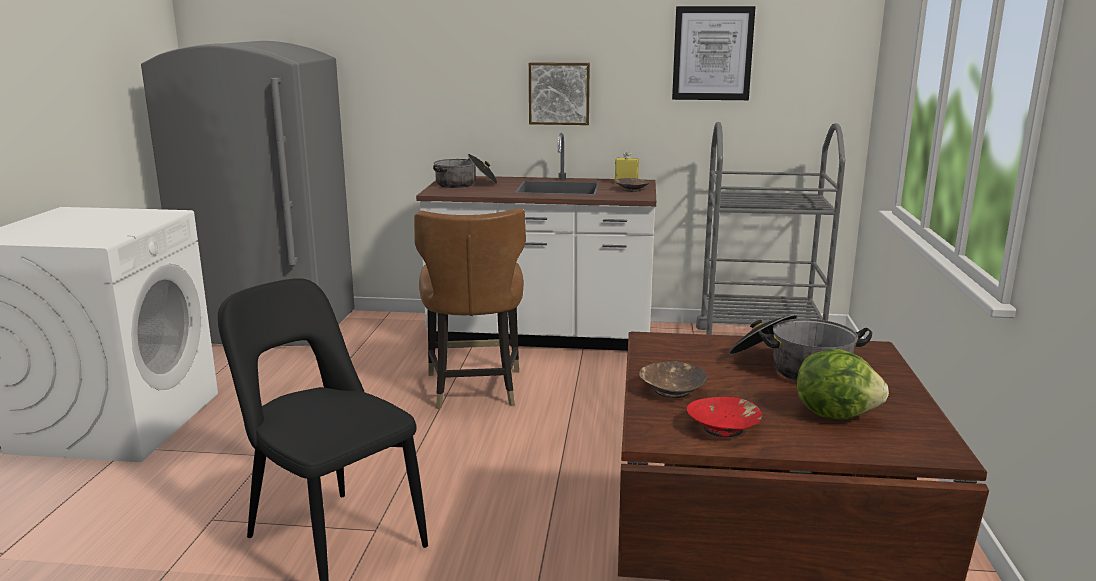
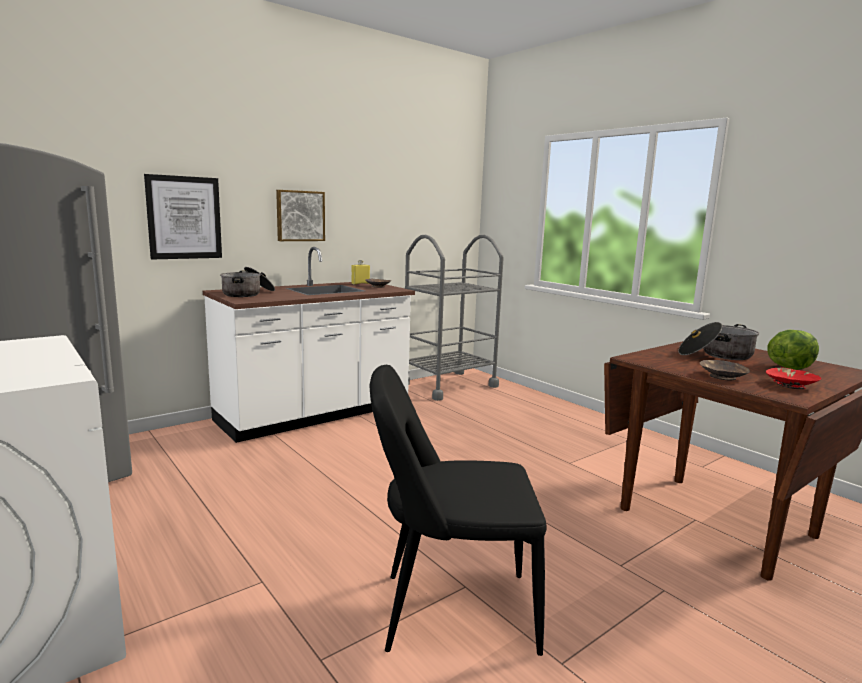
camera: 45 degrees left, 5 degrees down
(474, 388) = (336, 463): brown chair -> none
(712, 53) = (400, 189): picture -> picture (184, 217)

